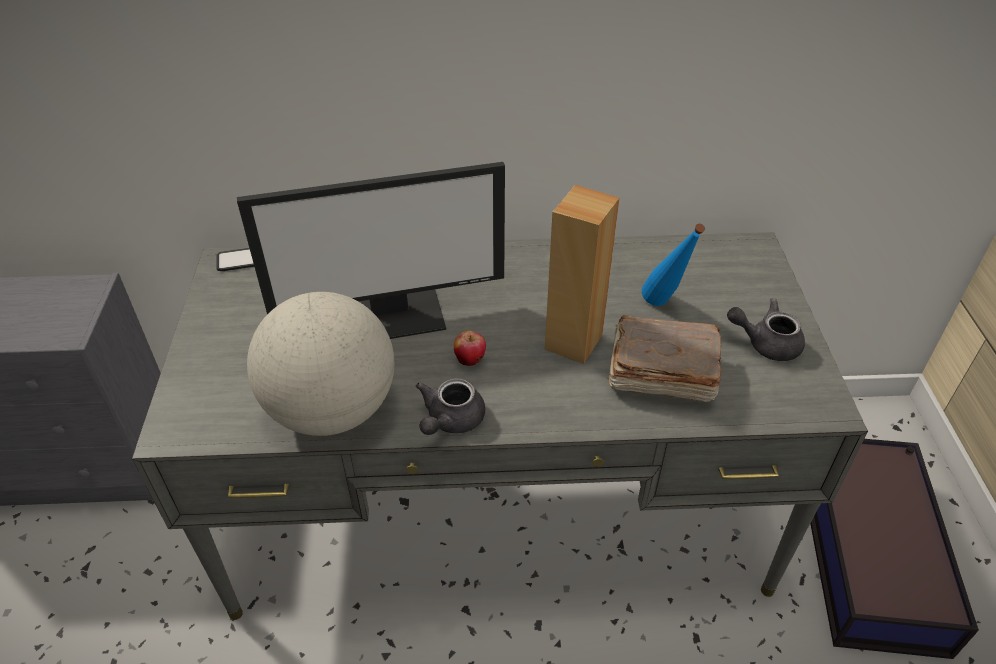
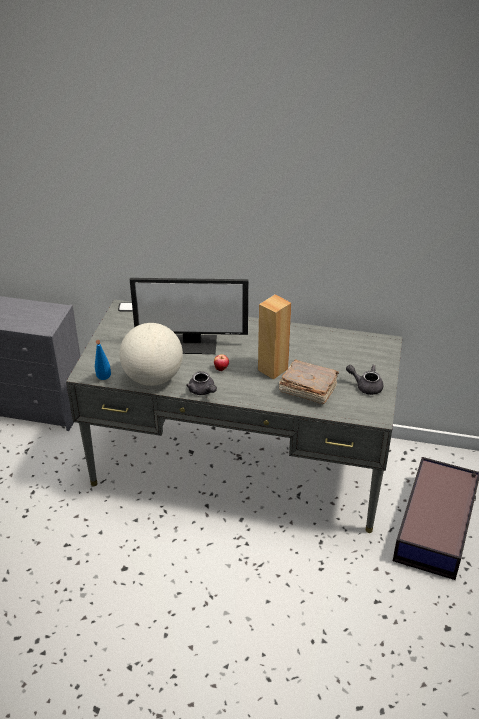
camera: 15 degrees right, 5 degrees down
(450, 421) = (203, 391): grey teapot -> grey teapot turned 75 degrees counterclockwise
(664, 307) = (324, 362): blue bottle -> blue bottle (104, 381)

